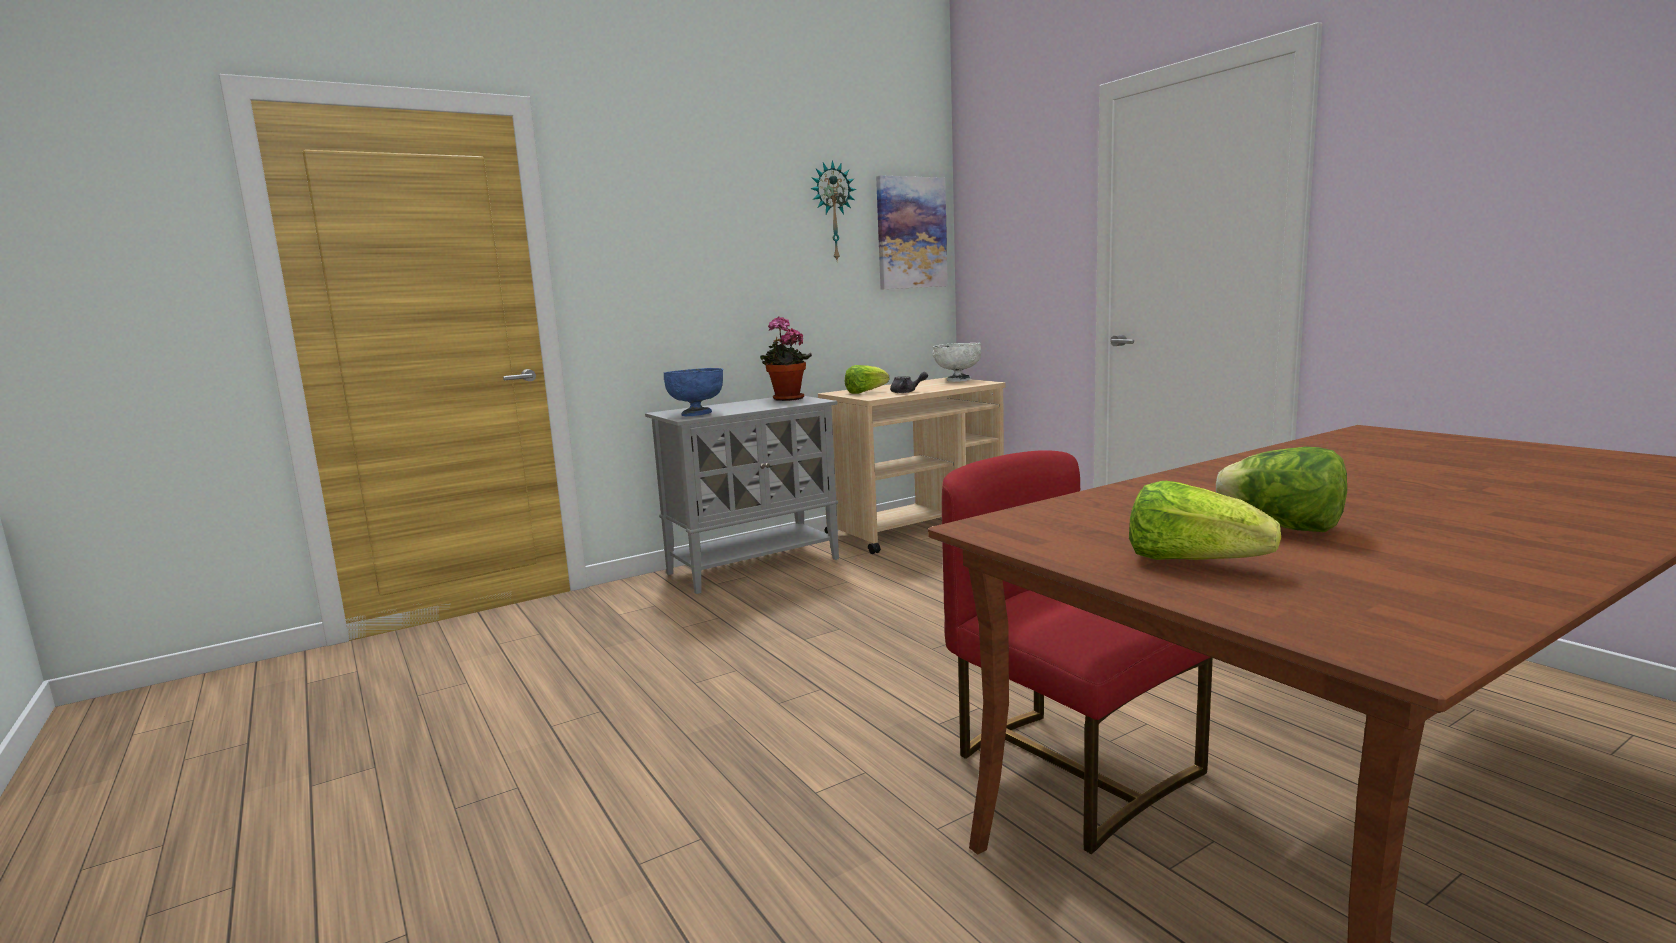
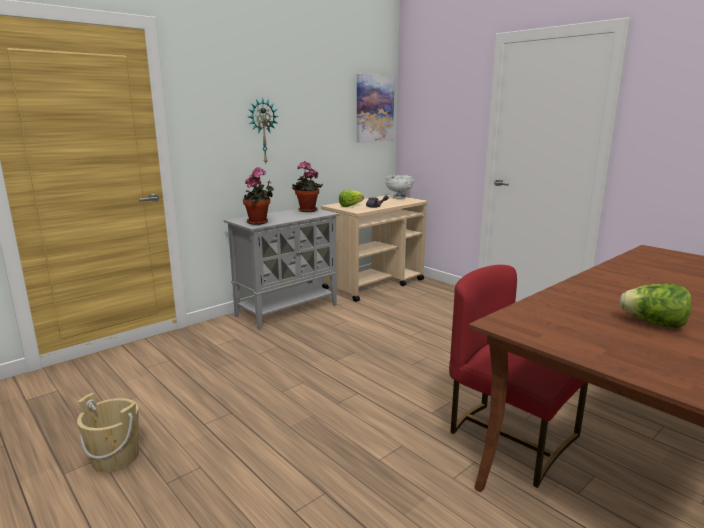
camera: 10 degrees left, 5 degrees up
(396, 767) = (115, 457): none -> beige bucket
(696, 414) = (259, 222): blue bowl -> potted plant
(832, 212) = (332, 95): wall clock -> wall clock (262, 131)
(1191, 562) = (626, 350): lettuce -> none

